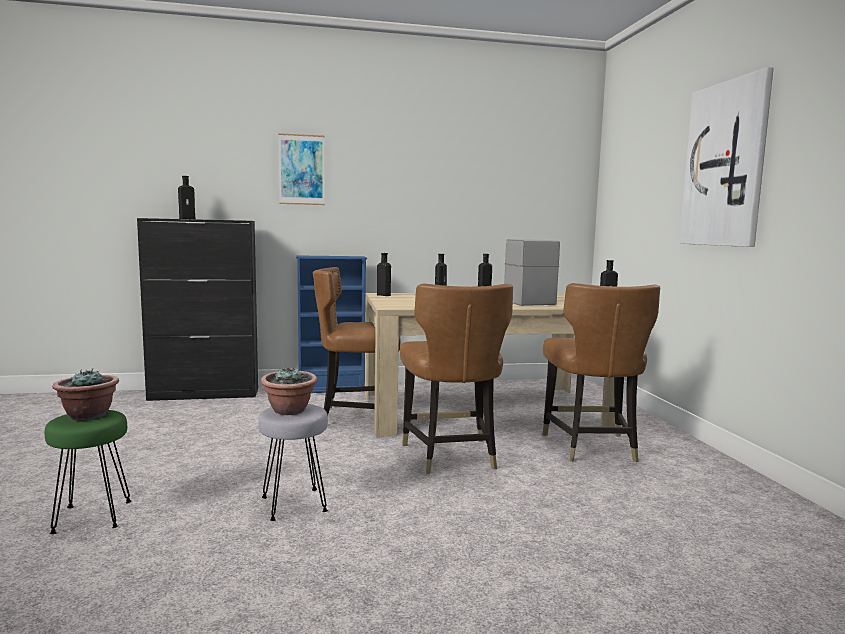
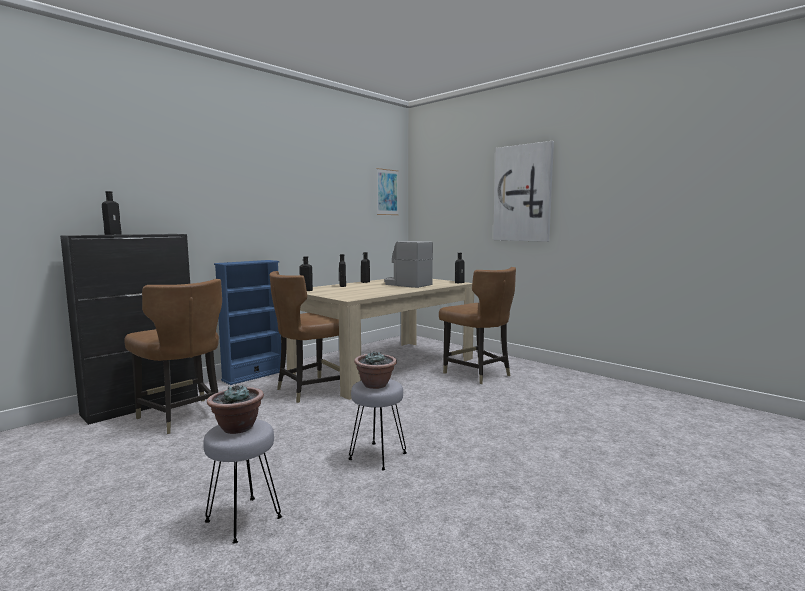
camera: 35 degrees left, 0 degrees up
(93, 516) = (243, 519): green stool -> grey stool
(302, 169) = (212, 186): picture -> picture (387, 192)
(450, 456) = (416, 399): brown chair -> brown chair (182, 416)

